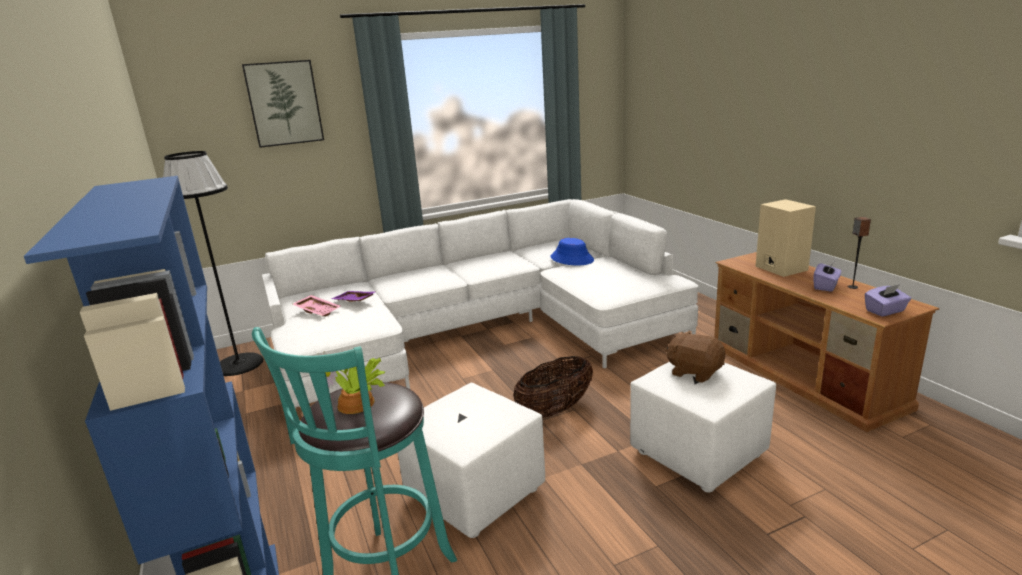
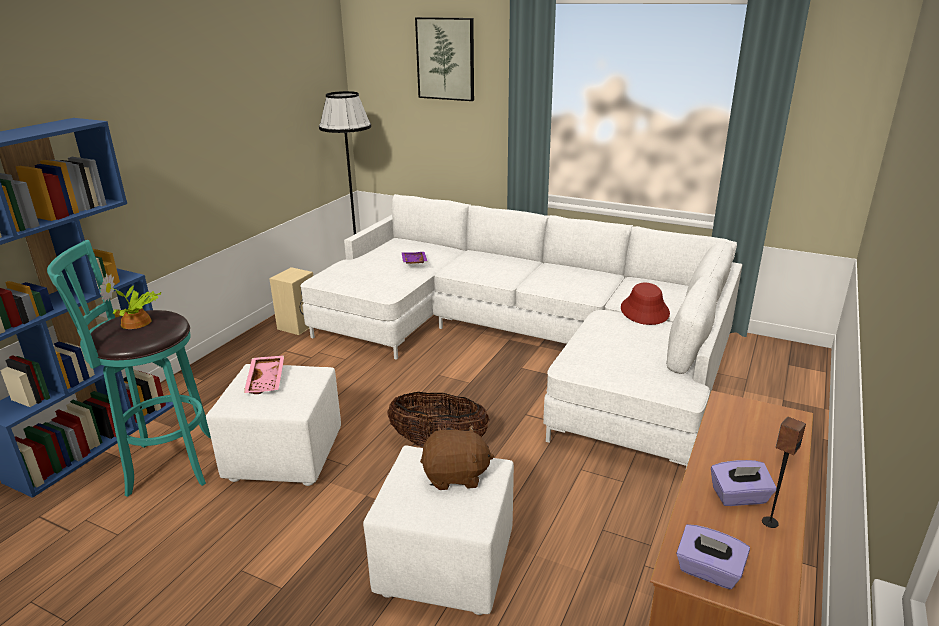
camera: 50 degrees right, 5 degrees up
(318, 310) = (382, 258): pink tray -> pink tray (267, 380)
(572, 259) = (645, 311): blue hat -> red hat
(694, 372) = (455, 476): brown plush toy -> brown plush toy turned 90 degrees clockwise
(779, 268) = (758, 442): beige speaker -> beige speaker (298, 325)

